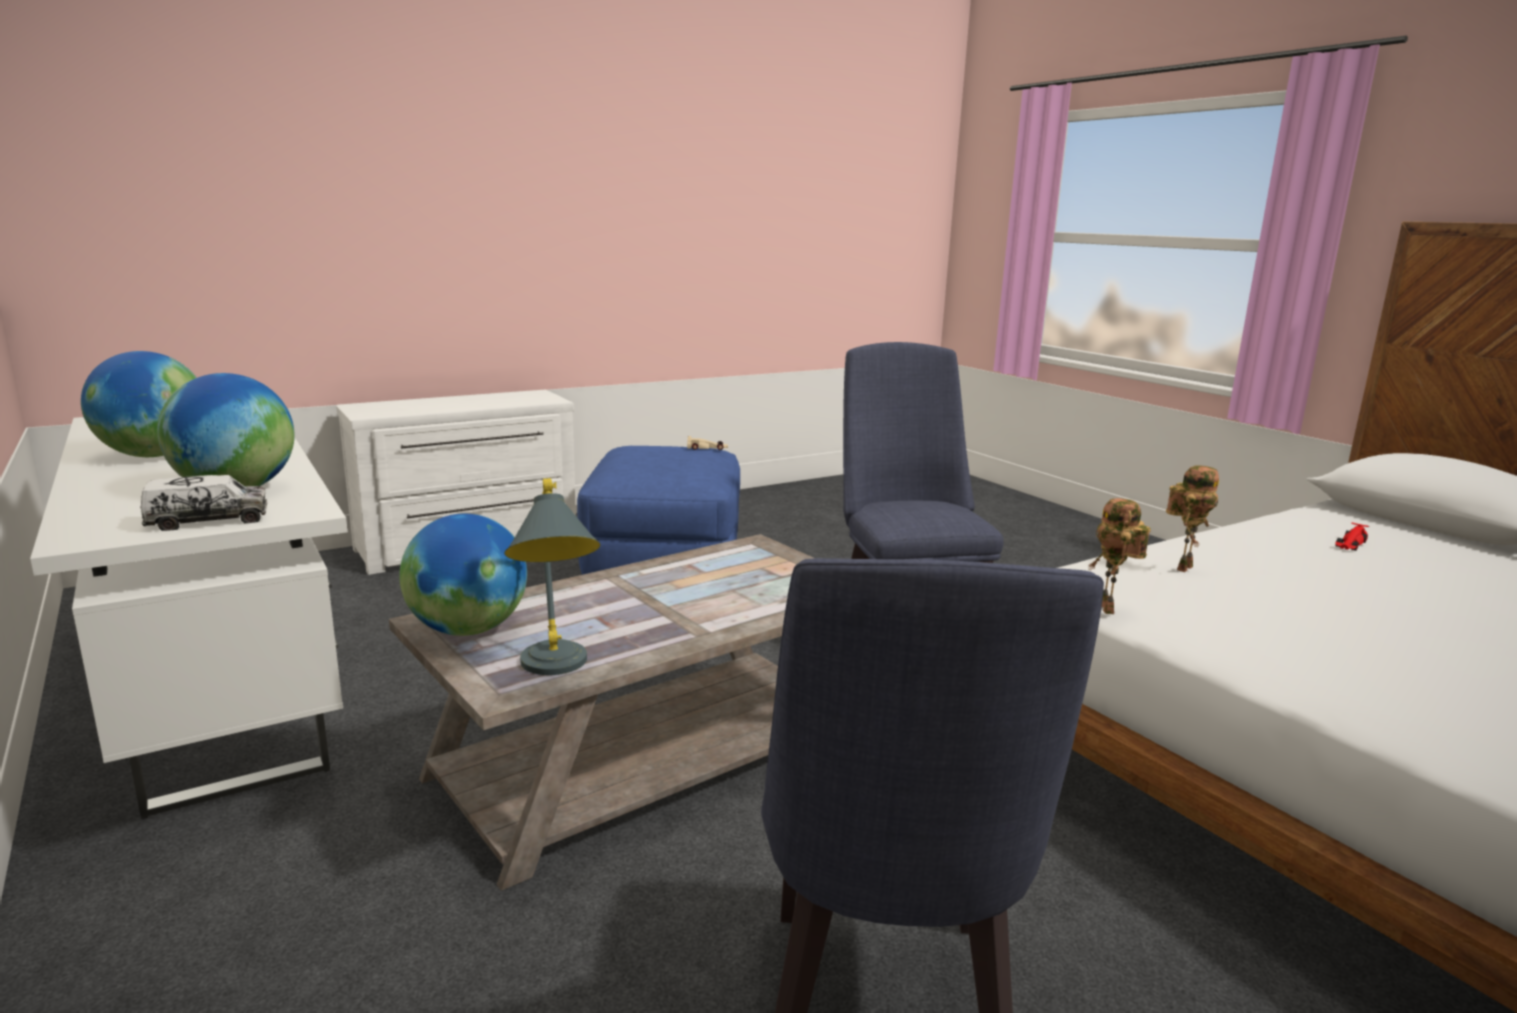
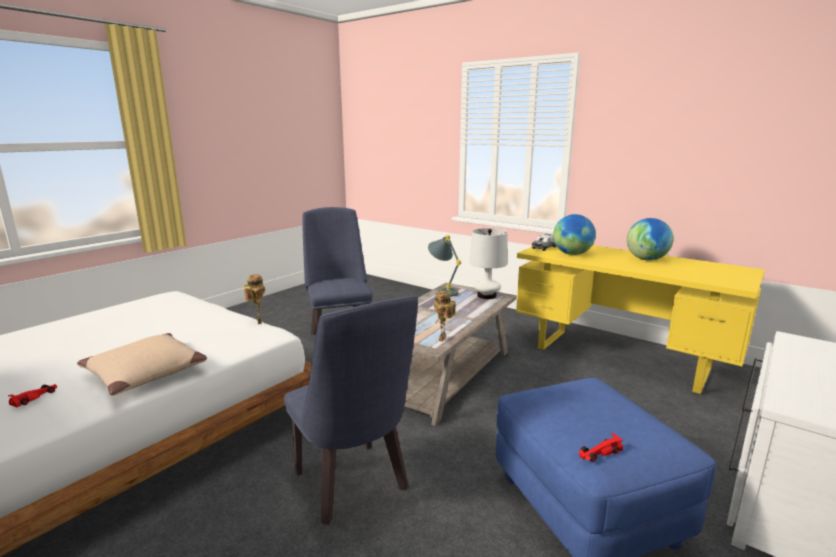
camera: 160 degrees right, 0 degrees up
(221, 699) = (621, 358): white desk -> yellow desk
(467, 630) = (486, 295): globe -> white table lamp
(707, 448) = (599, 453): beige toy car -> red toy car
(1182, 567) = (201, 344): toy robot -> toy robot (443, 339)
(1228, 549) = (146, 373): none -> beige pillow

